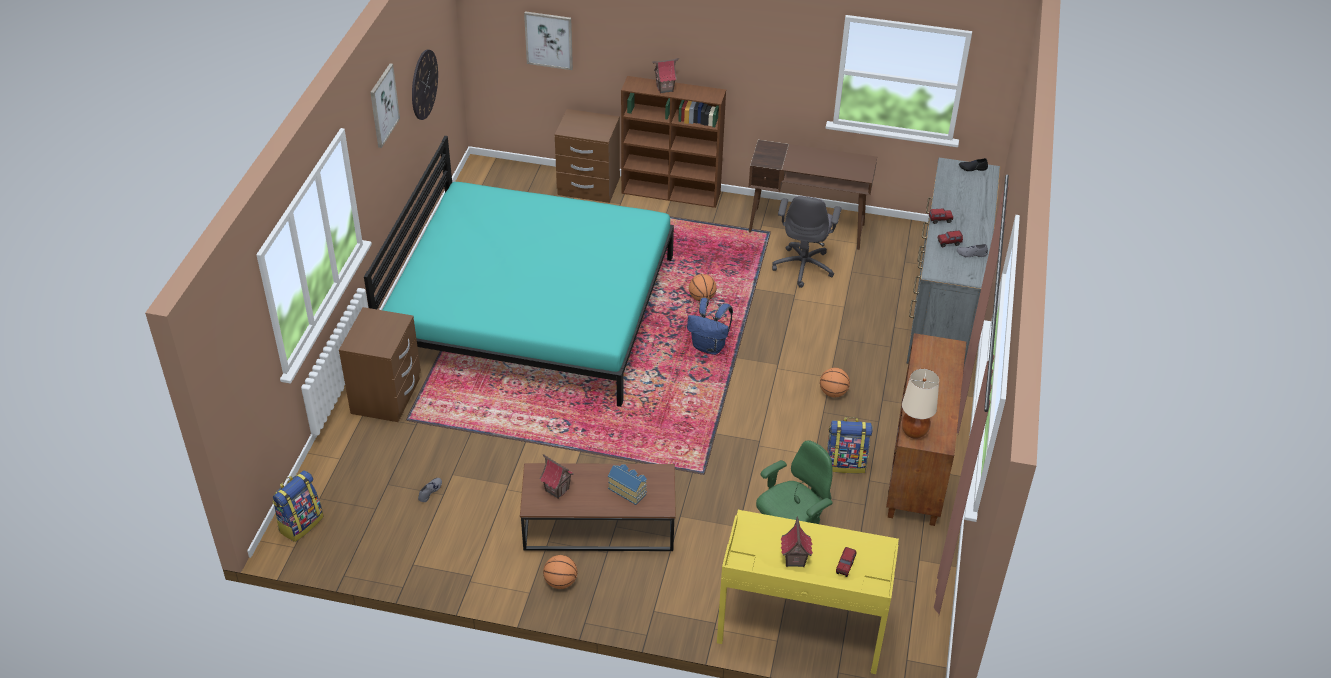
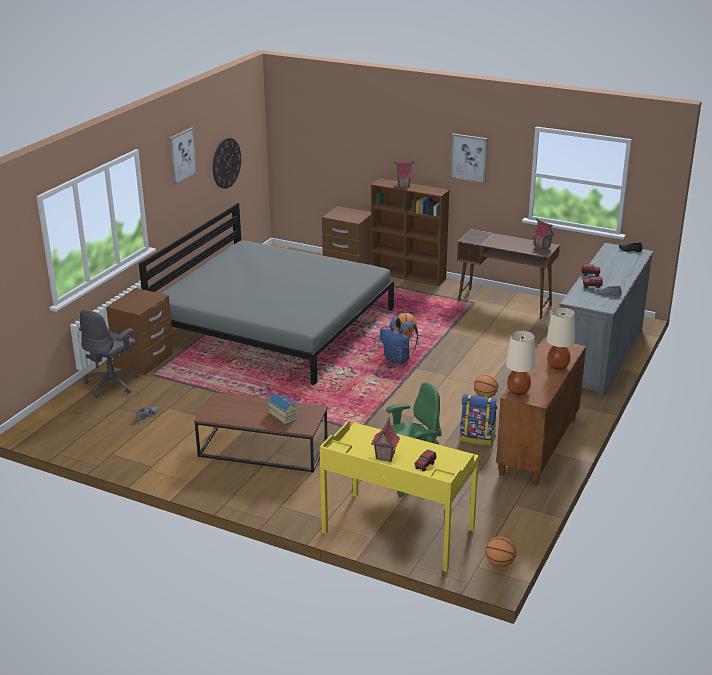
camera: 15 degrees right, 15 degrees down
(300, 523) = (44, 421): backpack -> none
(531, 308) = (274, 325): turquoise bed -> grey bed
(549, 40) = (326, 149): picture -> picture (469, 158)
(557, 489) = (229, 409): toy house -> toy house (542, 246)
(560, 582) = (216, 479): basketball -> basketball (500, 563)
(803, 266) = (493, 324): grey office chair -> grey office chair (112, 384)
(945, 381) = (557, 366): none -> beige table lamp

